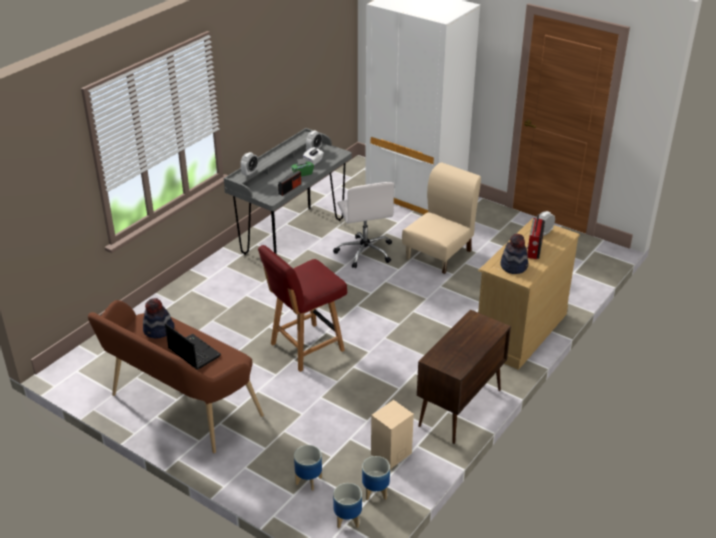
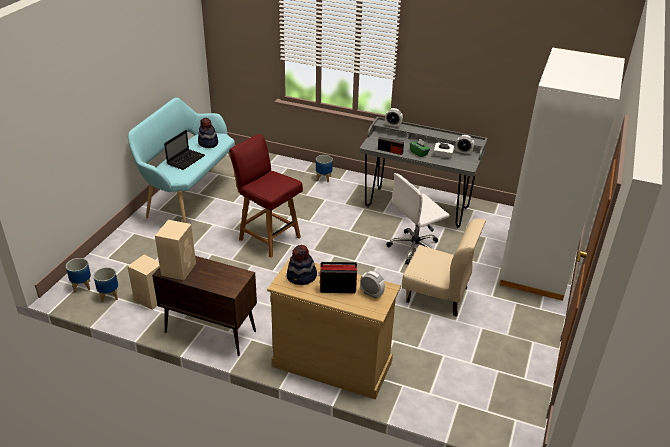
camera: 75 degrees right, 0 degrees up
(179, 408) = (189, 196): brown bench -> turquoise bench
(308, 481) = (120, 262): planter -> planter (323, 178)
(454, 360) = (179, 268): none -> beige speaker

